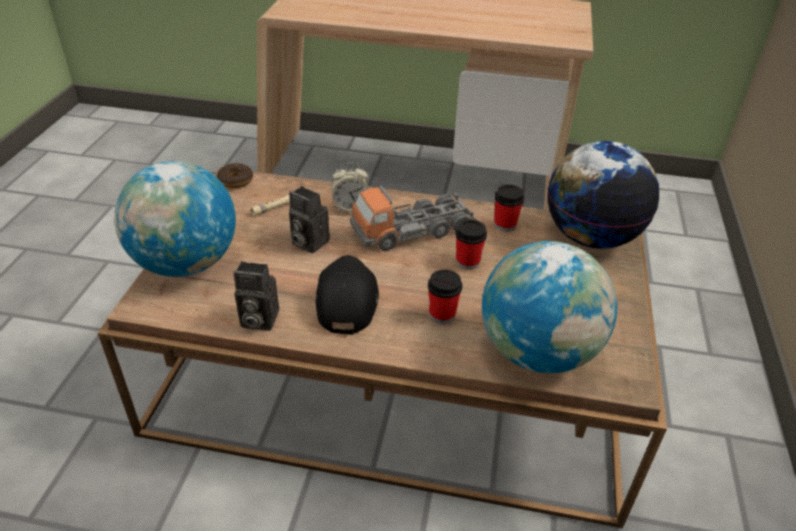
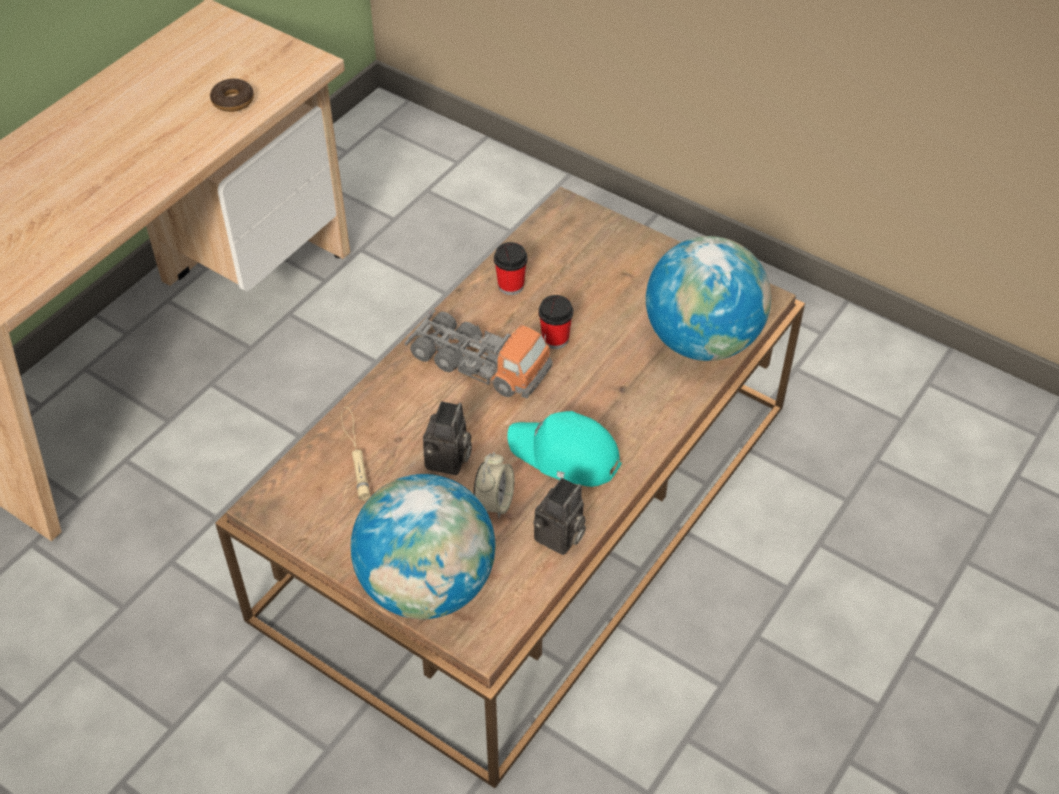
camera: 65 degrees left, 10 degrees up
(235, 180) = (274, 501): donut -> donut (233, 101)
(307, 242) = (448, 461): camera -> camera turned 45 degrees counterclockwise
(346, 300) = (565, 456): black cap -> turquoise cap
(350, 207) = (403, 403): alarm clock -> alarm clock (494, 503)
(412, 230) = (478, 363): toy truck -> toy truck turned 60 degrees counterclockwise
(442, 314) = (623, 388): cup -> none
(591, 237) = (566, 231): globe -> none

